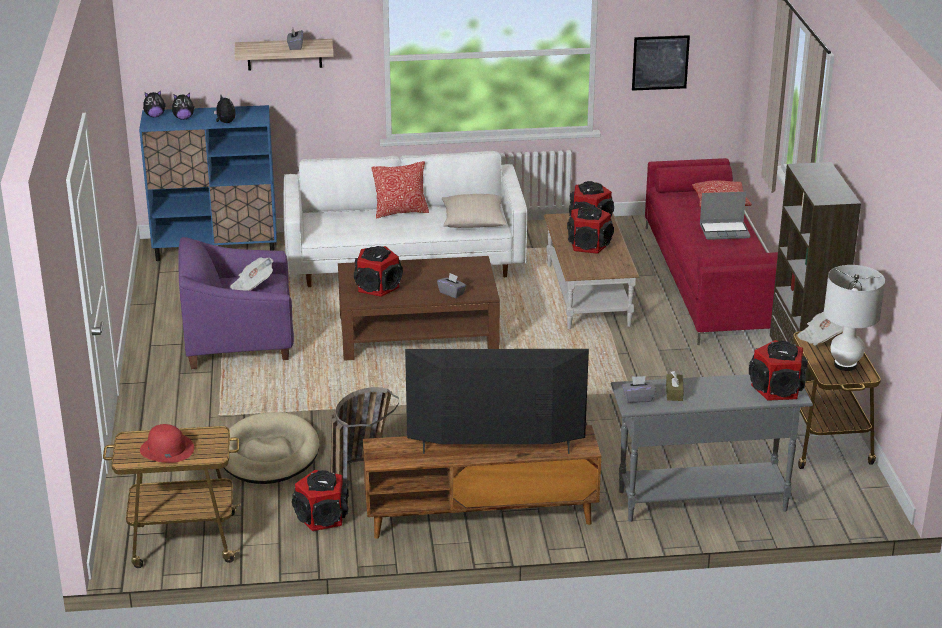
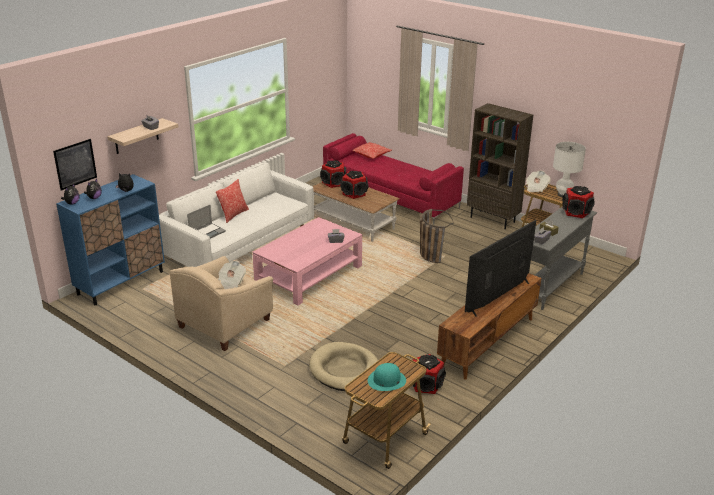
camera: 45 degrees left, 0 degrees up
(166, 449) = (386, 380): red hat -> turquoise hat
(239, 342) = (225, 324): purple armchair -> beige armchair
(360, 467) = (398, 351): basket -> basket (429, 253)
(378, 287) = (295, 254): speaker -> none
(418, 333) = (309, 275): brown coffee table -> pink coffee table
(473, 222) = (278, 205): beige pillow -> none
(660, 62) = (314, 89): picture -> picture (75, 164)
(725, 231) = (396, 166): laptop -> laptop (207, 233)

